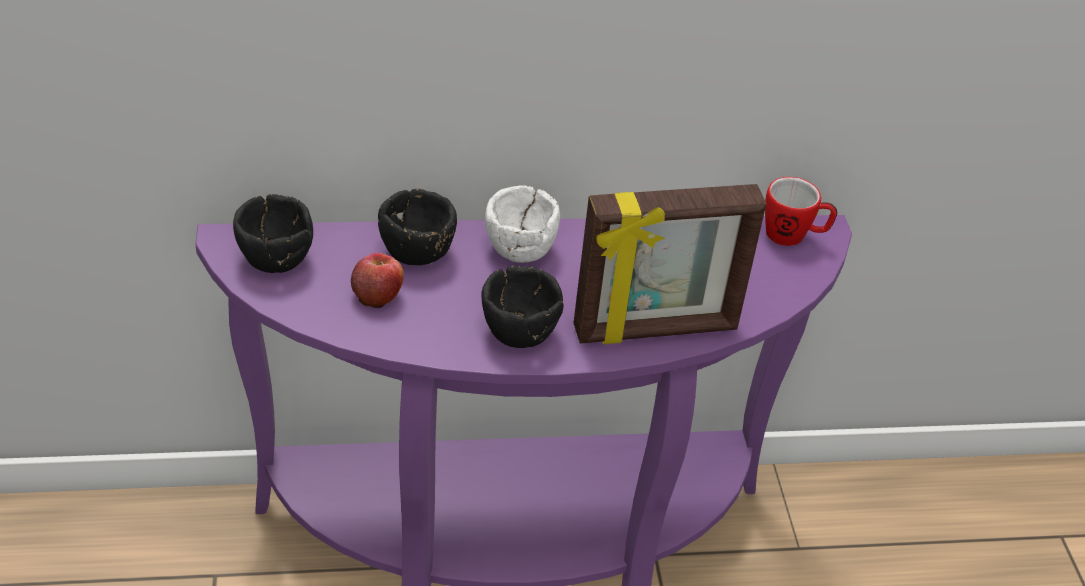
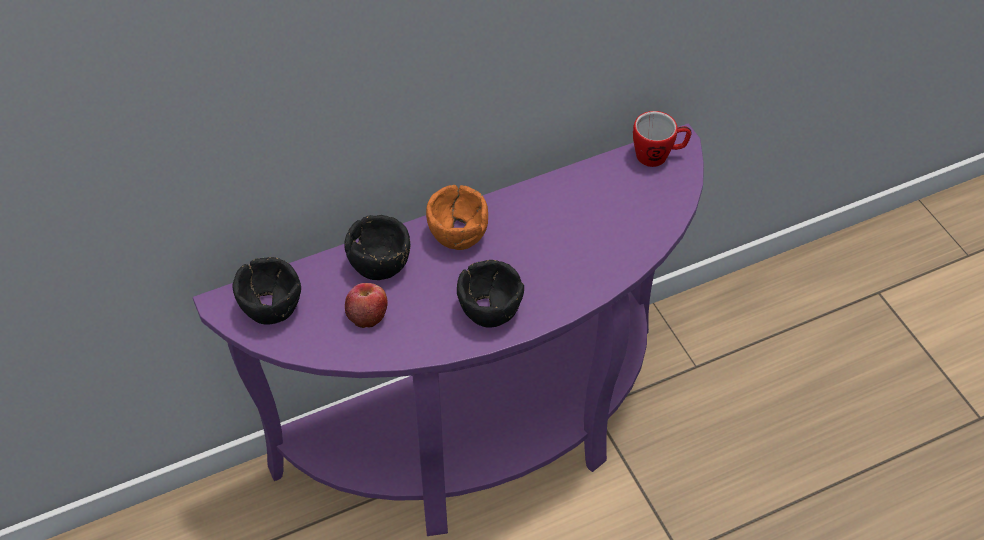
camera: 15 degrees left, 10 degrees up
(520, 247) = (457, 234): white bowl -> orange bowl
(656, 330) = (591, 275): picture frame -> none

